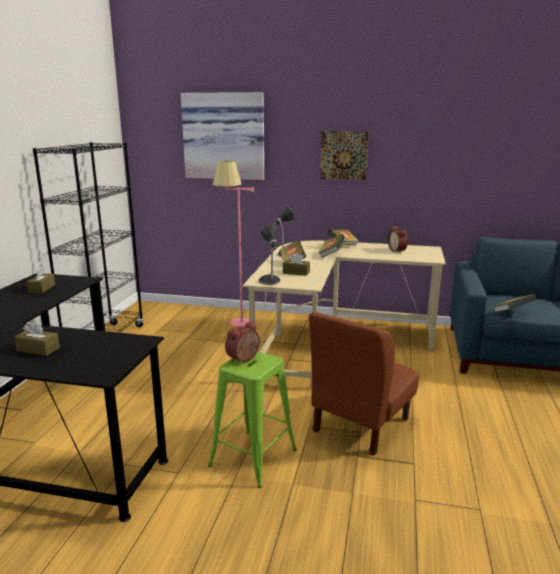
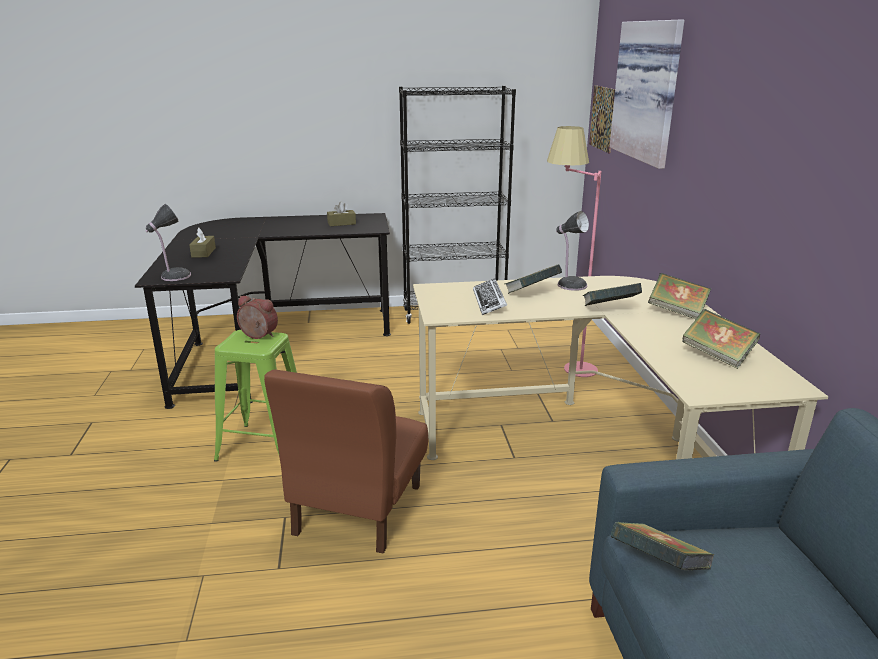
camera: 70 degrees right, 5 degrees up
(269, 281) = (435, 293): table lamp -> table lamp (173, 276)
(296, 272) = (489, 301): brown tissue box -> keyboard
(343, 155) = (747, 147): picture -> picture (602, 118)
(360, 424) = (357, 509): brown chair -> brown chair turned 90 degrees counterclockwise
(398, 250) = (717, 356): alarm clock -> book

